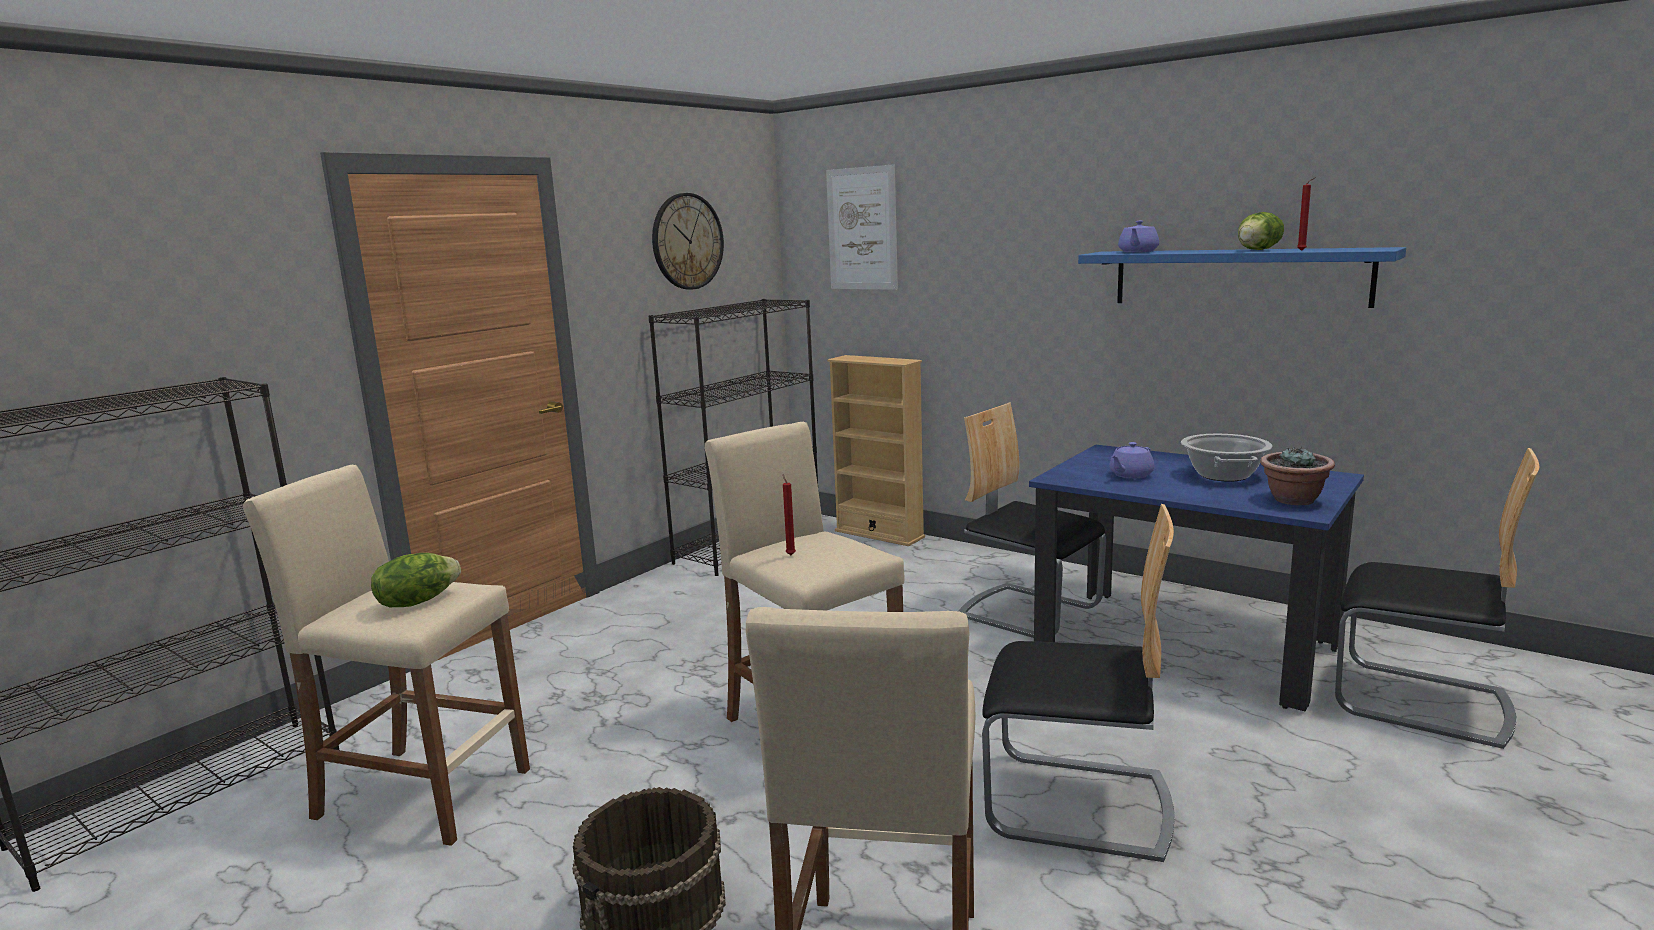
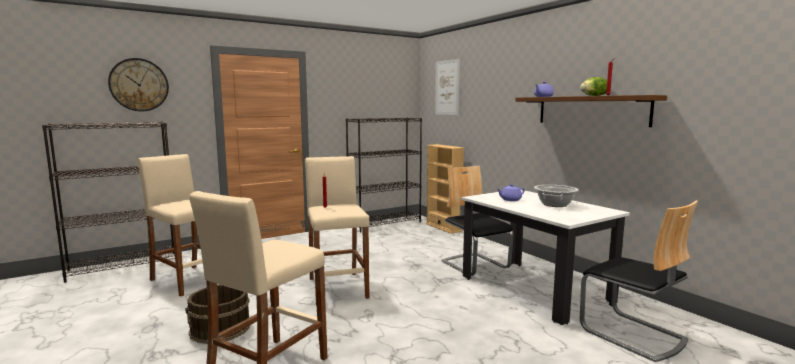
camera: 20 degrees right, 5 degrees down
(417, 601) = (187, 203): lettuce -> none
(687, 241) = (369, 89): wall clock -> wall clock (139, 85)
(1078, 804) = (411, 335): chair -> none
(1184, 645) = (534, 289): blue dining table -> white dining table
(1238, 277) = (591, 110): blue shelf -> brown shelf
(1293, 500) = (569, 216): potted plant -> none

